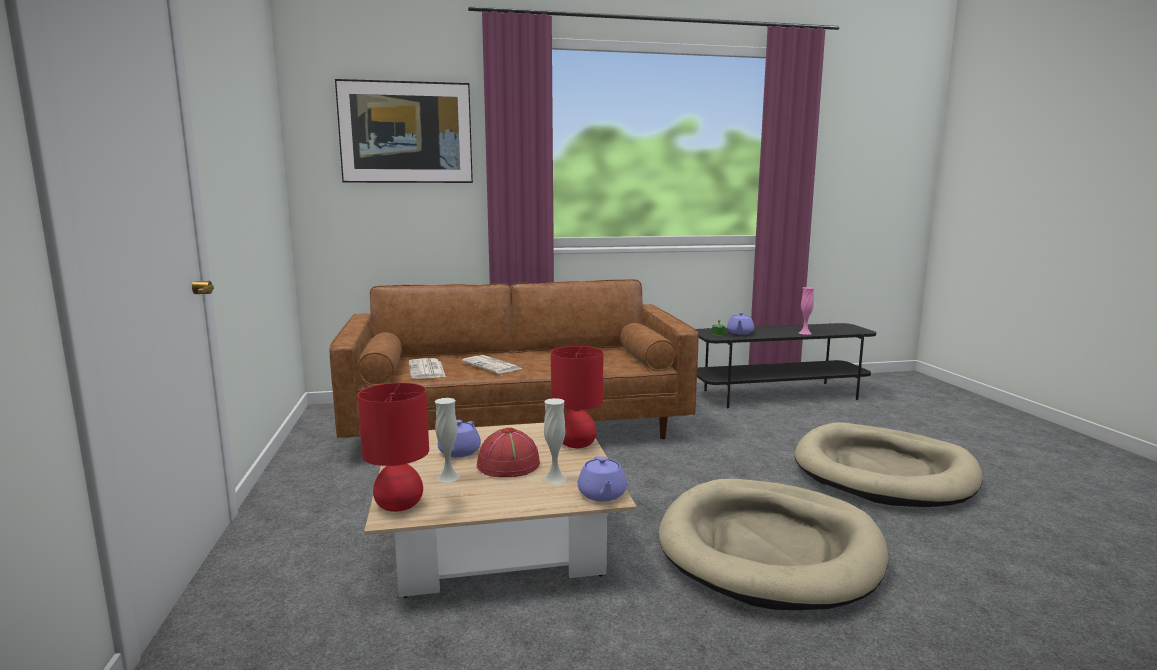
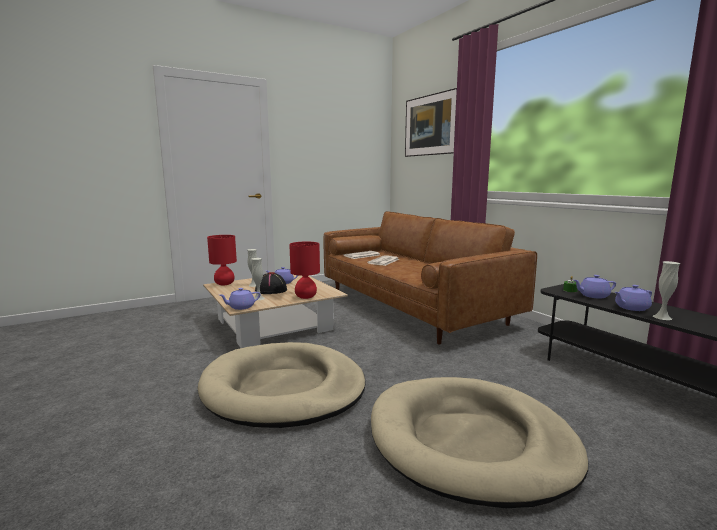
camera: 70 degrees right, 0 degrees up
(508, 465) = (271, 290): red hat -> black hat
(779, 333) = (631, 308): none -> purple teapot
(805, 333) = (662, 317): pink vase -> white vase

